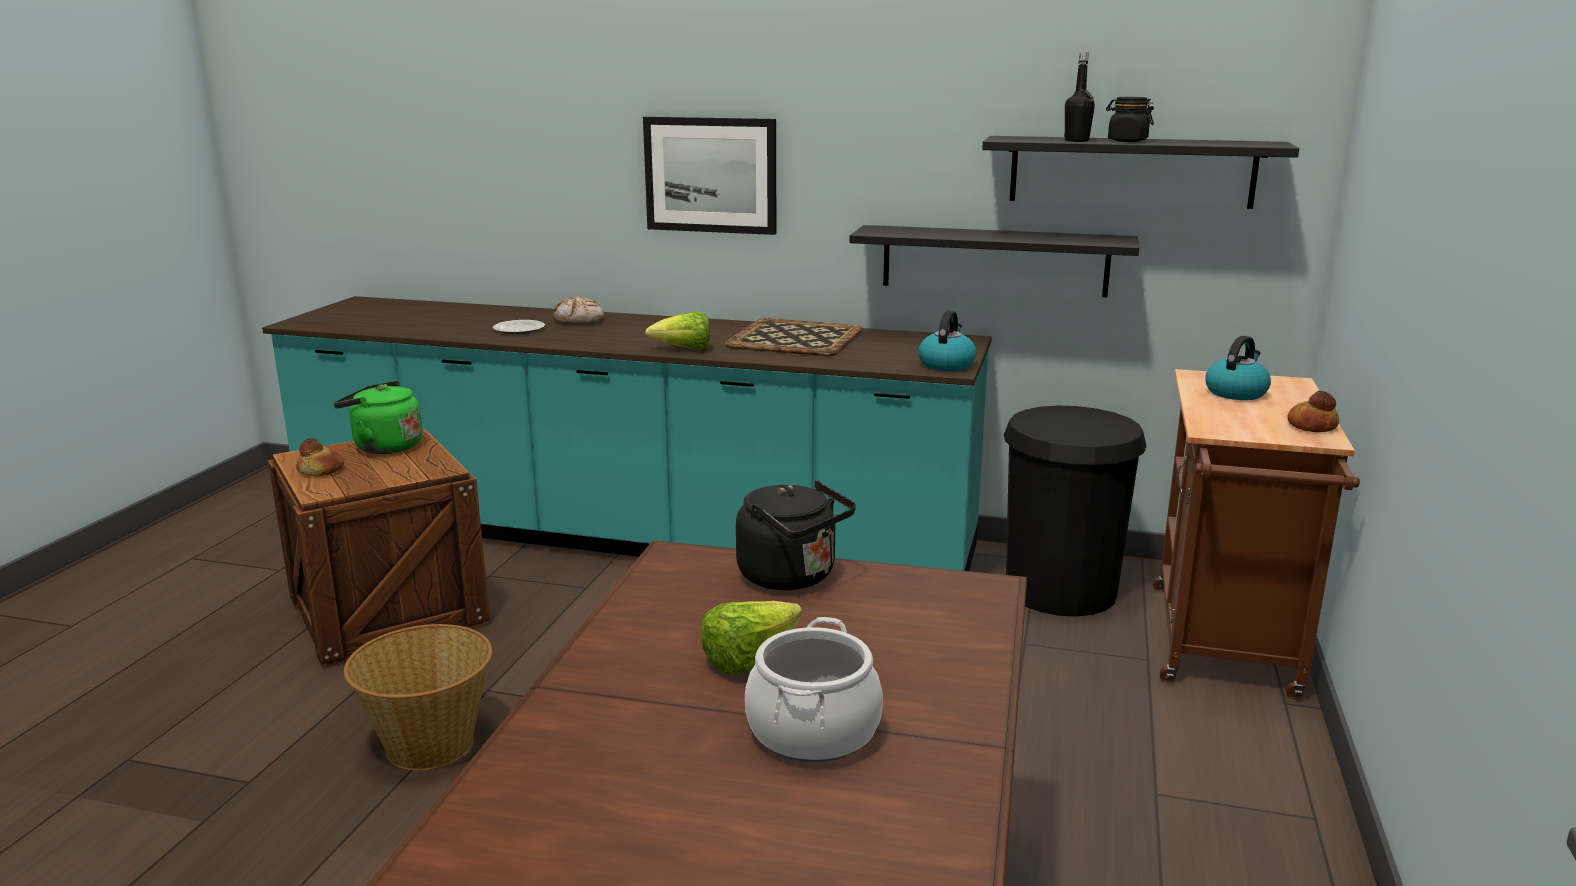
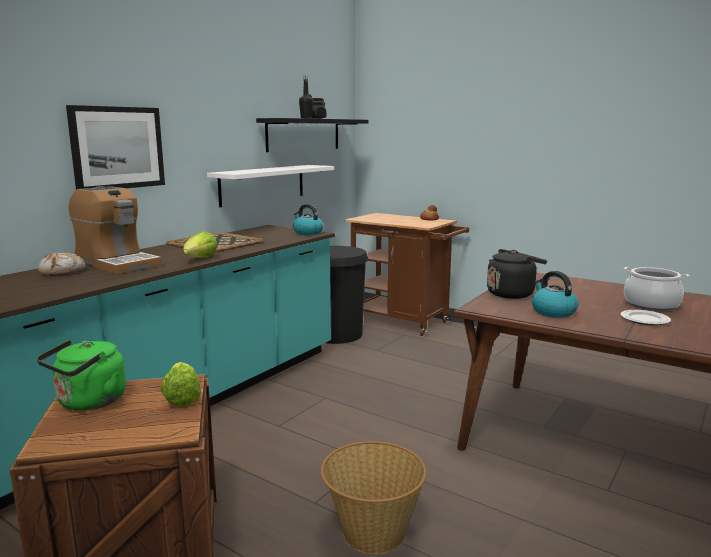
camera: 70 degrees left, 5 degrees down
(321, 470) = (113, 431): bread -> none
(519, 329) = (51, 285): plate -> plate (644, 320)
(634, 327) = (117, 263): none -> coffee machine
(750, 660) = (595, 306): lettuce -> lettuce (181, 398)
(994, 260) = (263, 184): black shelf -> white shelf
(1236, 392) = (384, 219): kettle -> kettle (552, 312)

